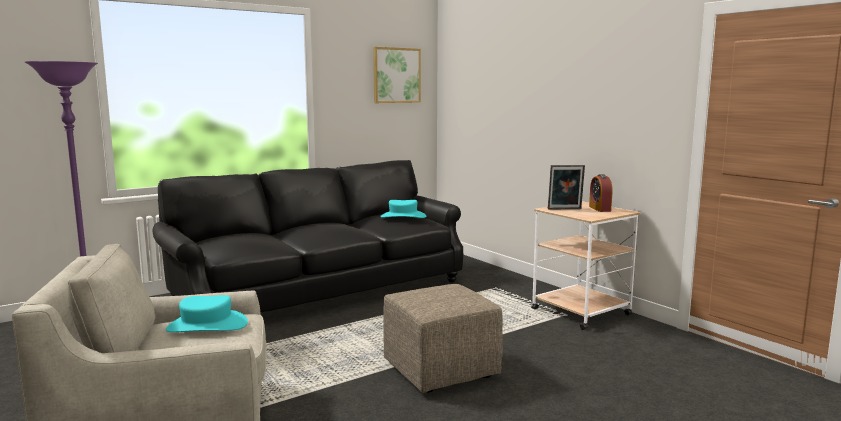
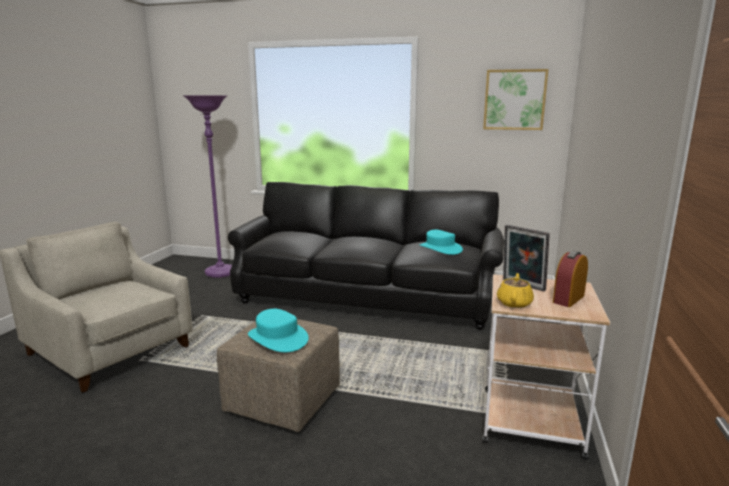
camera: 50 degrees right, 5 degrees up
(207, 326) = (126, 292): turquoise hat -> turquoise hat (277, 338)
(588, 216) = (514, 303): none -> yellow teapot

